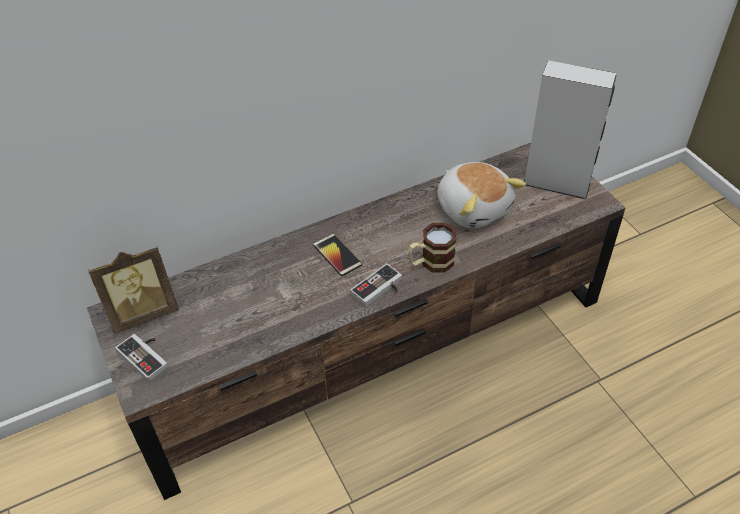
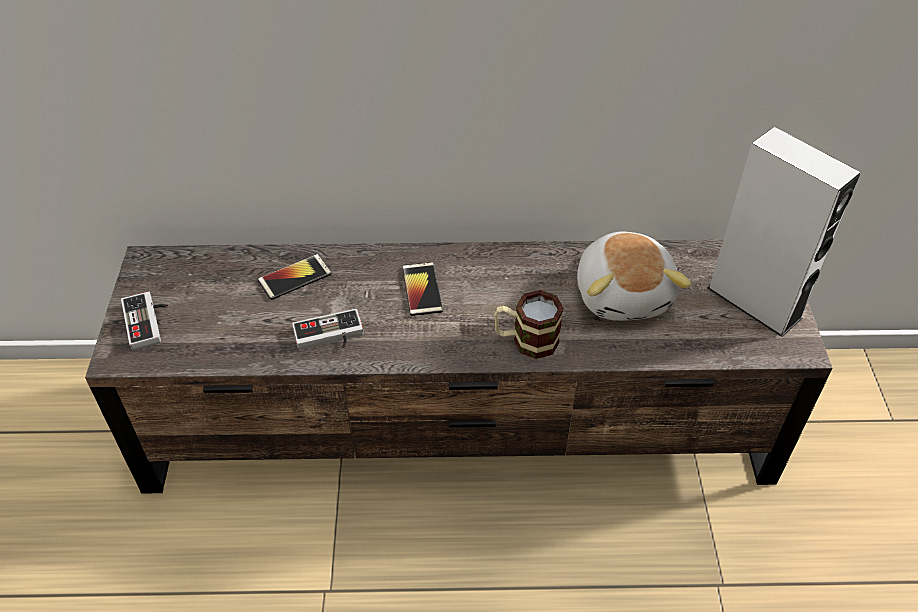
camera: 25 degrees right, 0 degrees up
(143, 313) = (177, 274): picture frame -> none
(238, 281) = (295, 277): none -> phone
(380, 290) = (443, 349): game controller -> game controller (329, 337)

